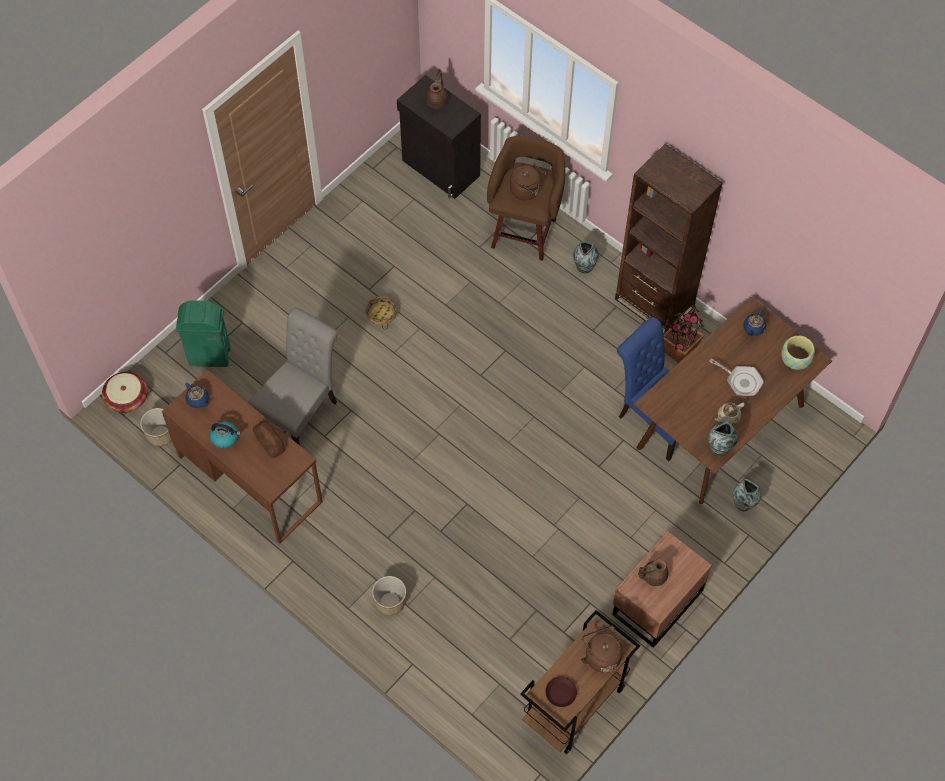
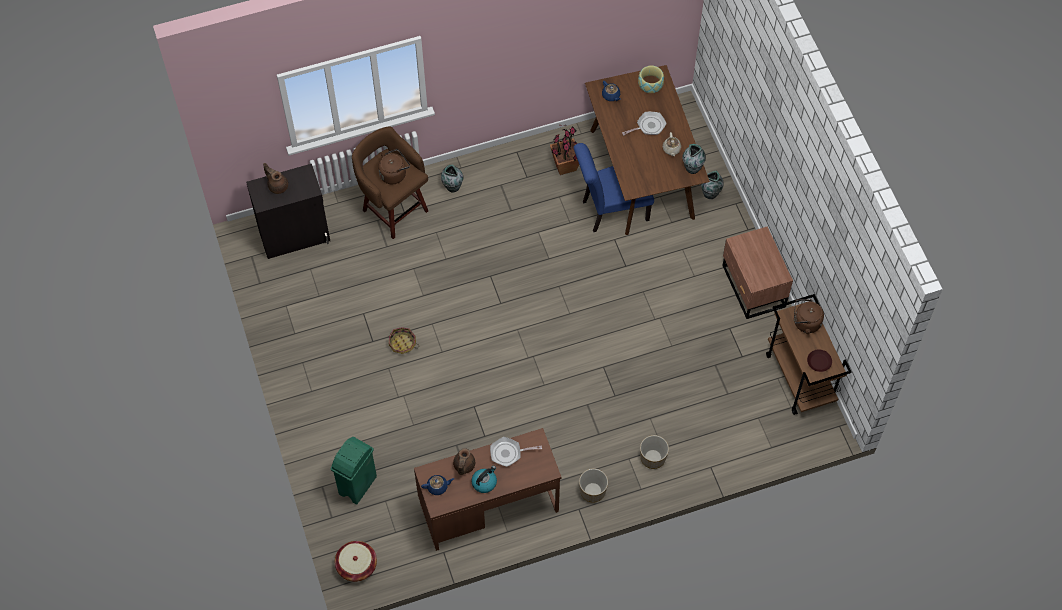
camera: 60 degrees left, 0 degrees up
(160, 434) = (407, 555): planter -> planter (593, 491)
(269, 443) = (508, 453): bread -> frying pan
(301, 412) = (453, 442): grey chair -> none
(653, 576) = (755, 265): brown teapot -> brown teapot (463, 466)
(654, 303) = (514, 159): brown bookcase -> none

